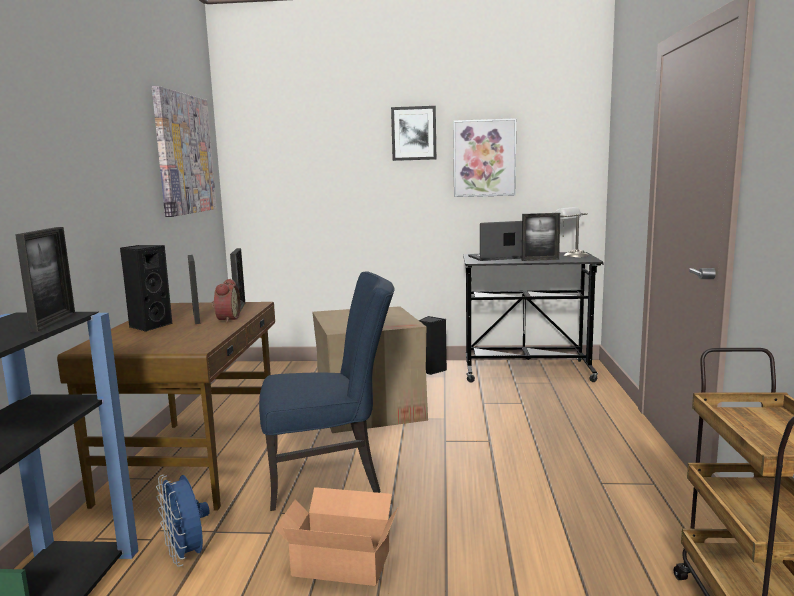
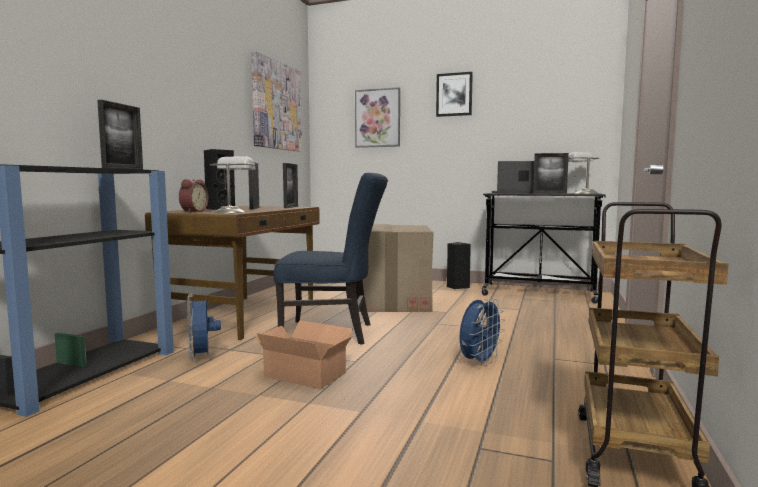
camera: 15 degrees right, 5 degrees down
(187, 341) = (232, 212): none -> white table lamp
(226, 319) = (273, 209): alarm clock -> alarm clock (192, 211)
(484, 158) = (511, 113): picture -> picture (377, 118)
(528, 503) = (479, 362): none -> blue fan

